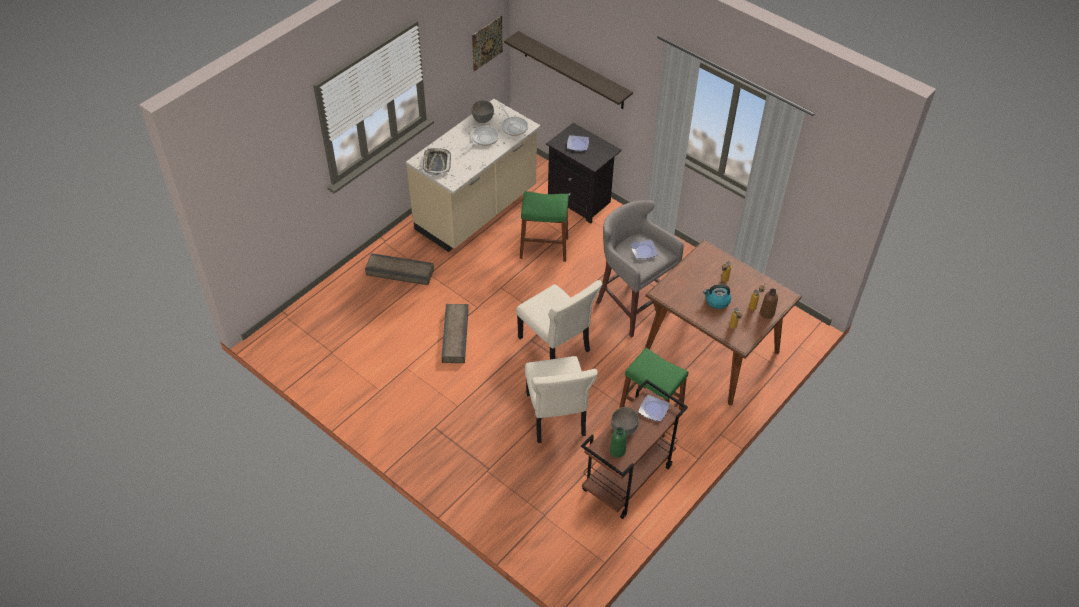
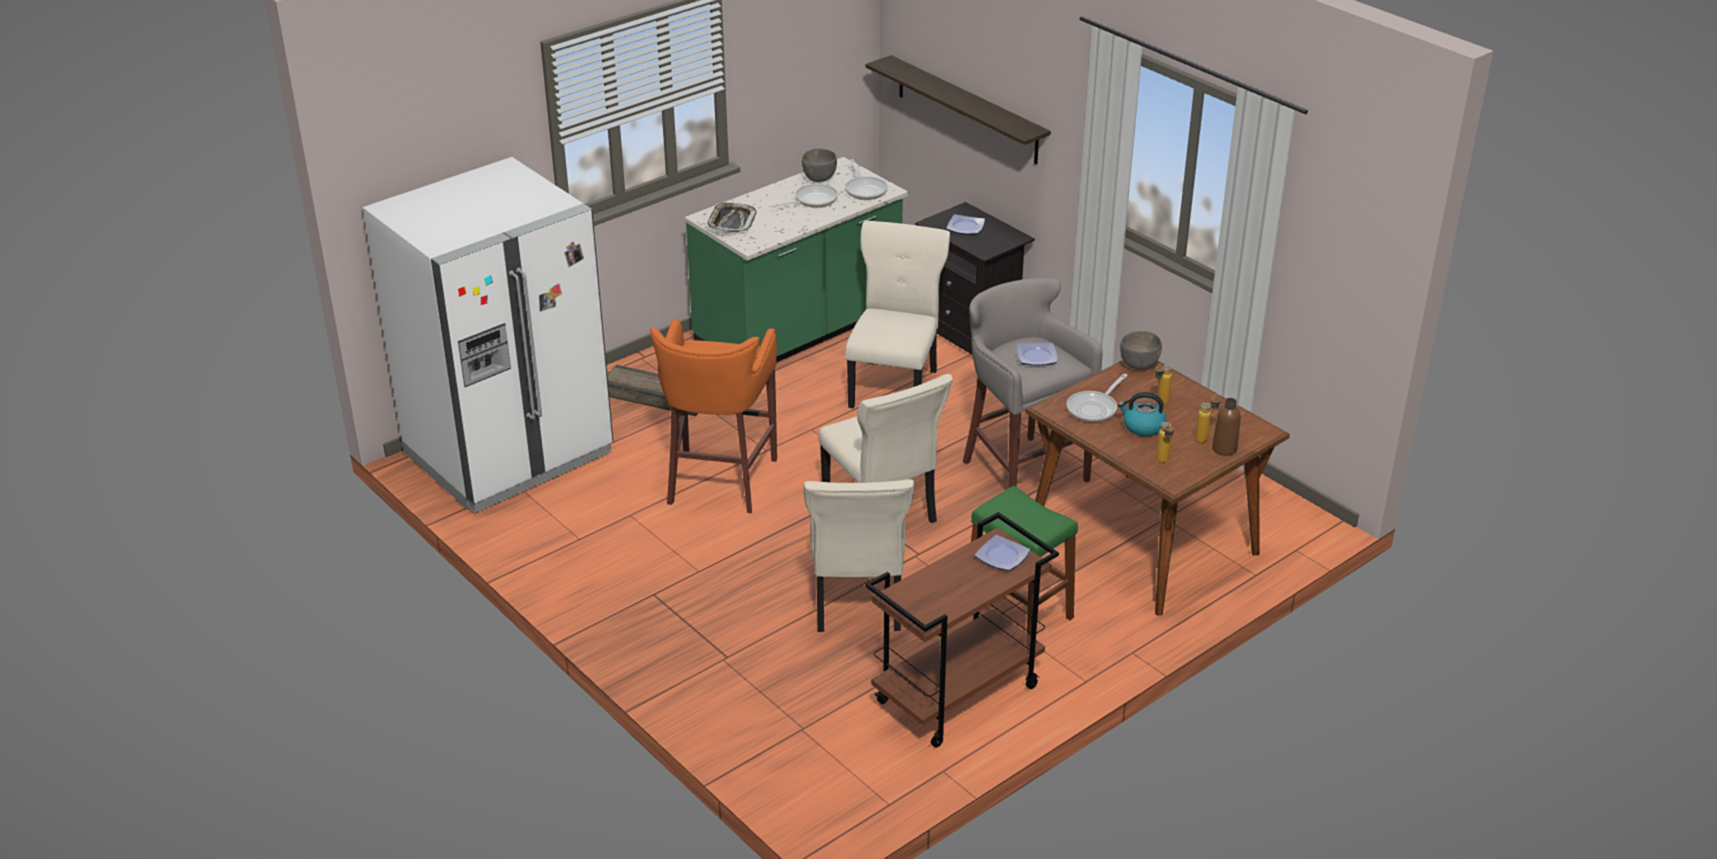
camera: 10 degrees right, 15 degrees down
(320, 329) = (509, 454): none -> white fridge
(454, 336) = (719, 482): crate -> orange stool
(477, 210) = (800, 333): beige counter -> green counter
(487, 43) = (839, 66): picture -> none
(544, 247) = (895, 386): green stool -> beige chair
(617, 451) = (926, 602): green bottle -> none
(624, 429) = (945, 575): grey bowl -> grey bowl (1139, 365)
(686, 289) = (1094, 408): none -> frying pan

